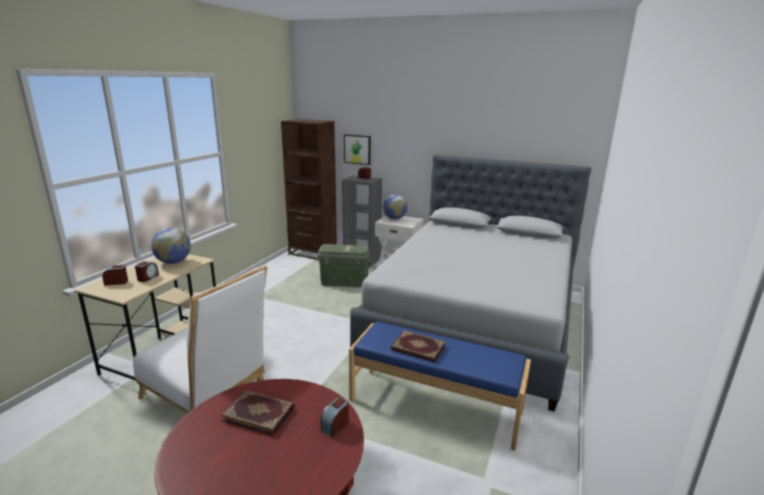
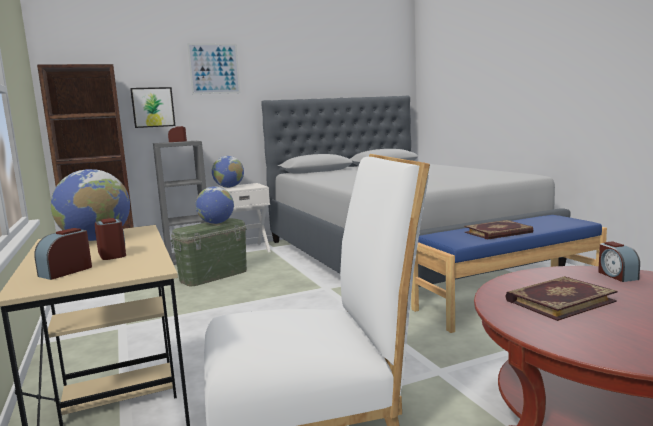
camera: 45 degrees left, 10 degrees down
(349, 248) = (216, 223): none -> globe
(402, 124) = (214, 68): none -> picture

